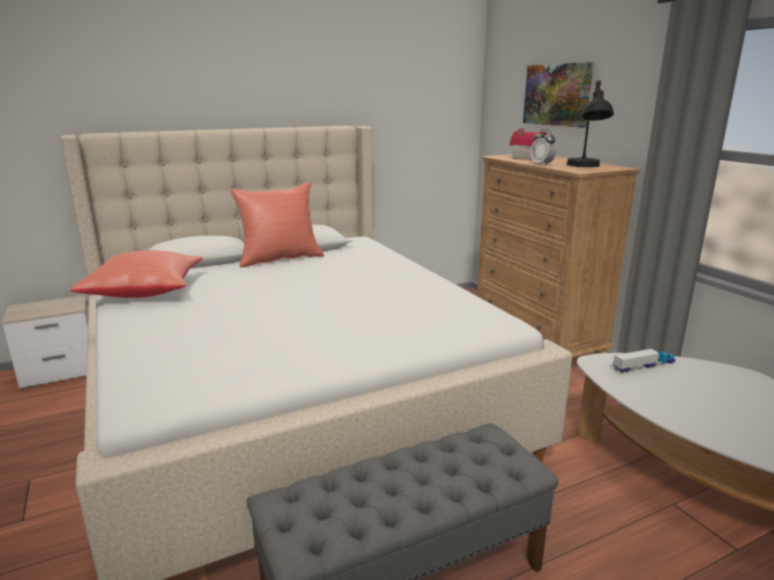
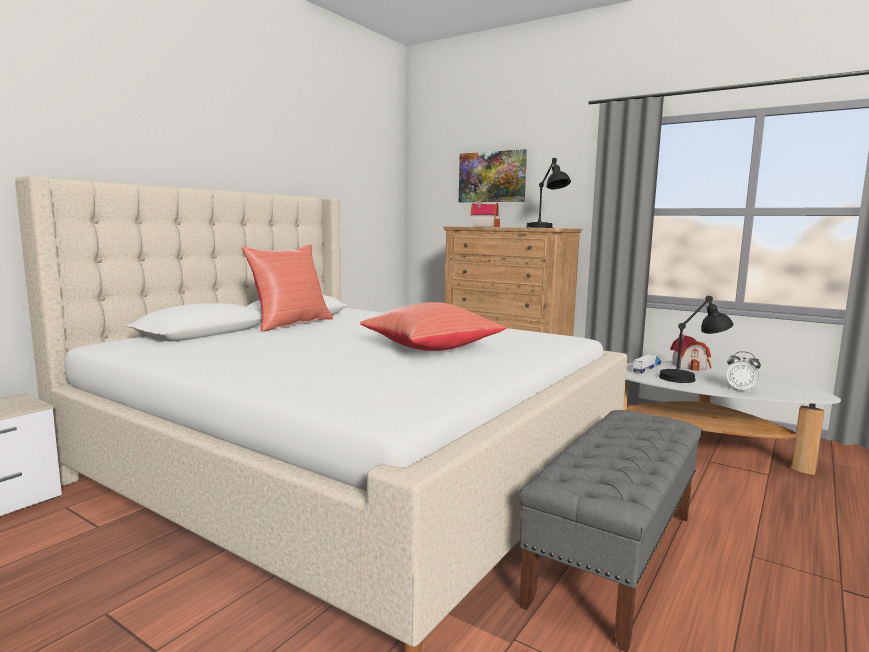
camera: 30 degrees left, 10 degrees down
(146, 292) = (194, 355): red pillow -> red pillow (430, 348)
(542, 164) = (511, 227): alarm clock -> alarm clock (740, 390)
(680, 396) = (691, 378): none -> black table lamp
(715, 374) = (690, 366): none -> toy house

